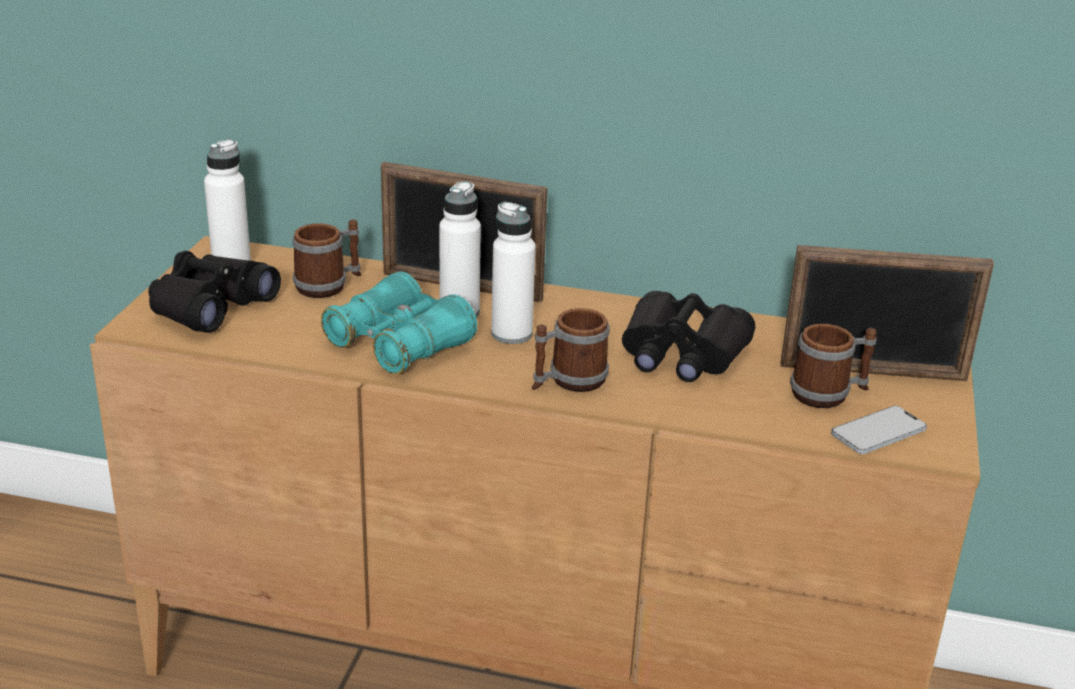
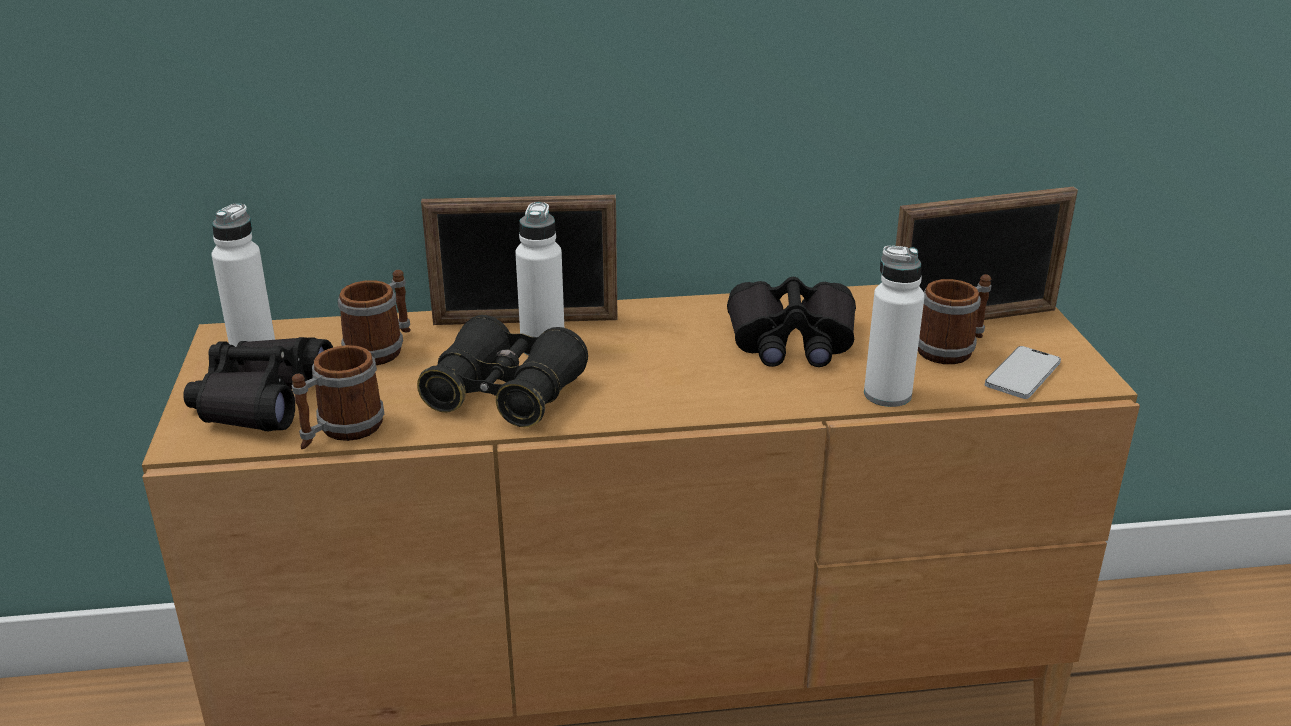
camera: 20 degrees left, 0 degrees up
(399, 344) = (505, 394): turquoise binoculars -> black binoculars
(511, 334) = (613, 358): white bottle -> white bottle (887, 395)
(568, 381) = (706, 393): mug -> mug (341, 431)

